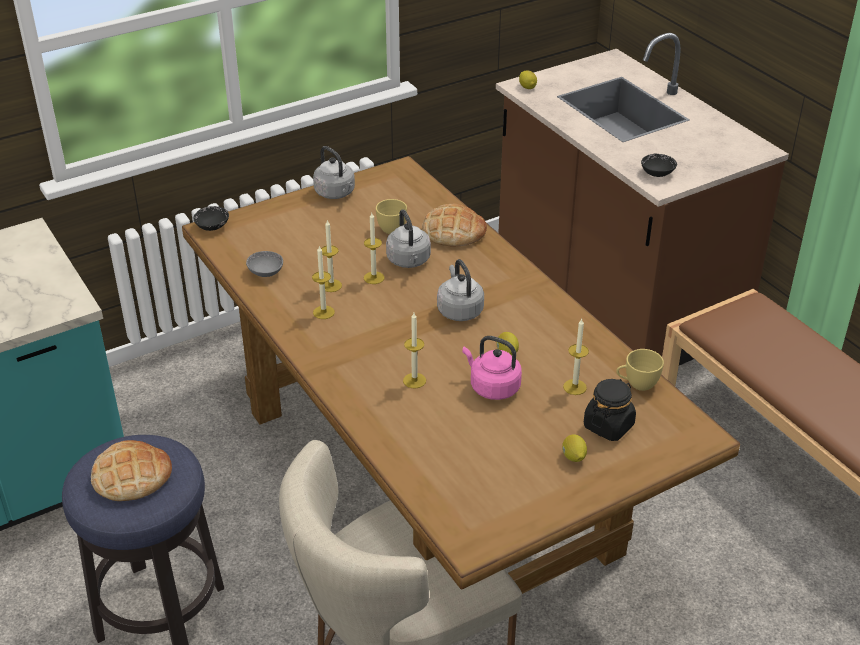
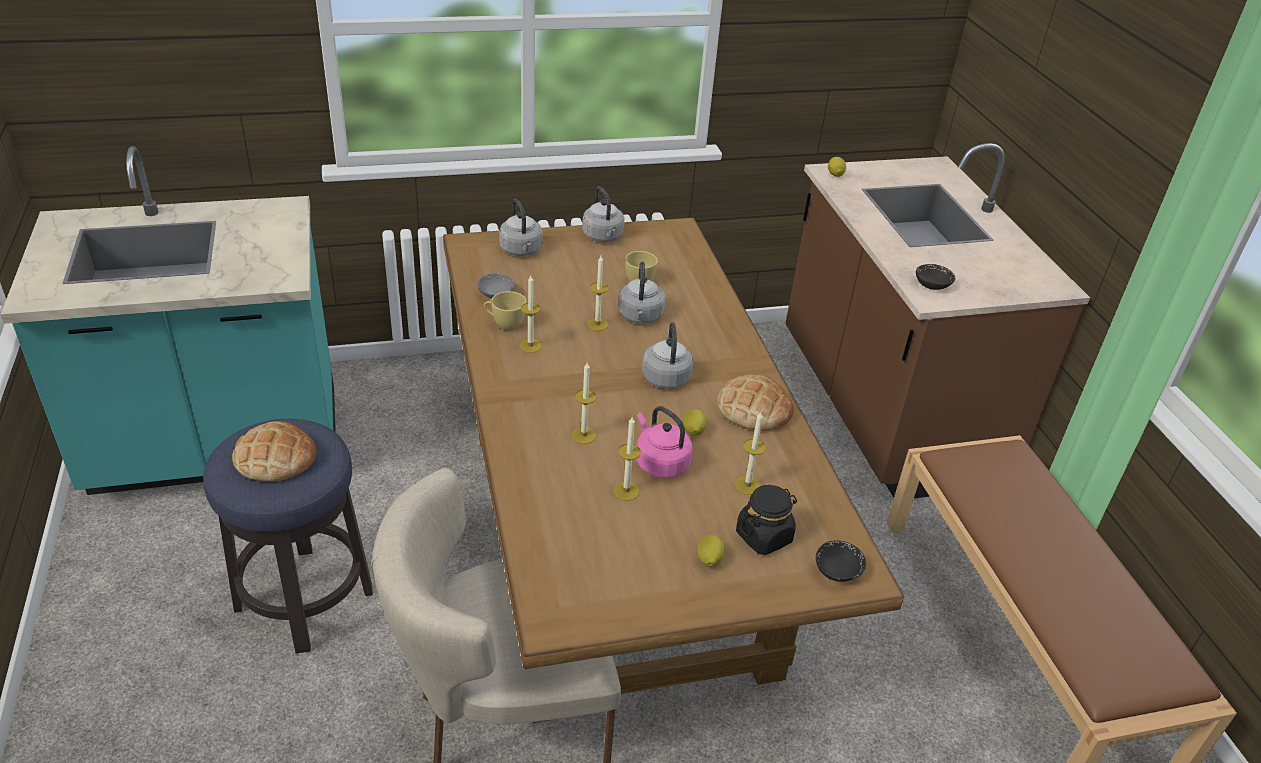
camera: 15 degrees right, 0 degrees up
(212, 226) = (470, 241): black bowl -> black bowl (837, 571)
(266, 224) = (521, 250): none -> grey kettle
(331, 285) = (551, 322): candle -> candle (626, 491)
(453, 231) = (700, 298): bread -> bread (754, 409)
(637, 384) = (816, 500): yellow cup -> yellow cup (505, 324)

